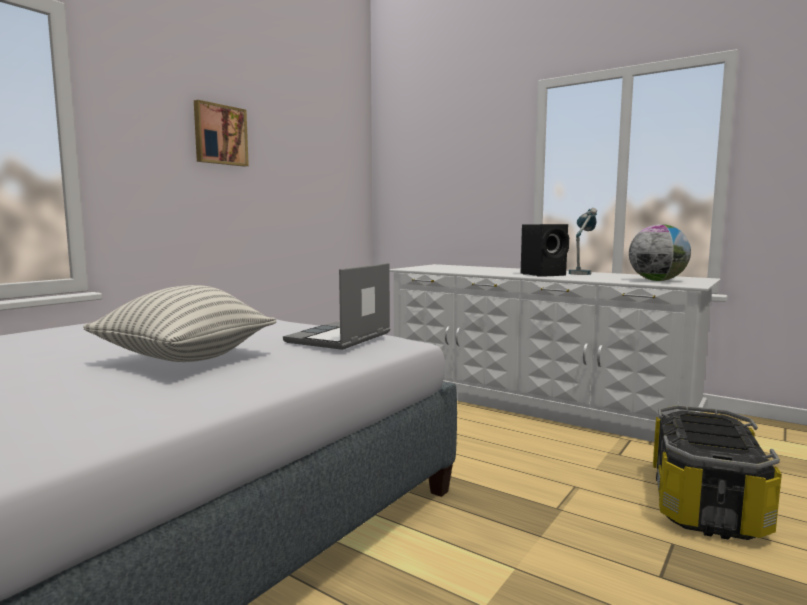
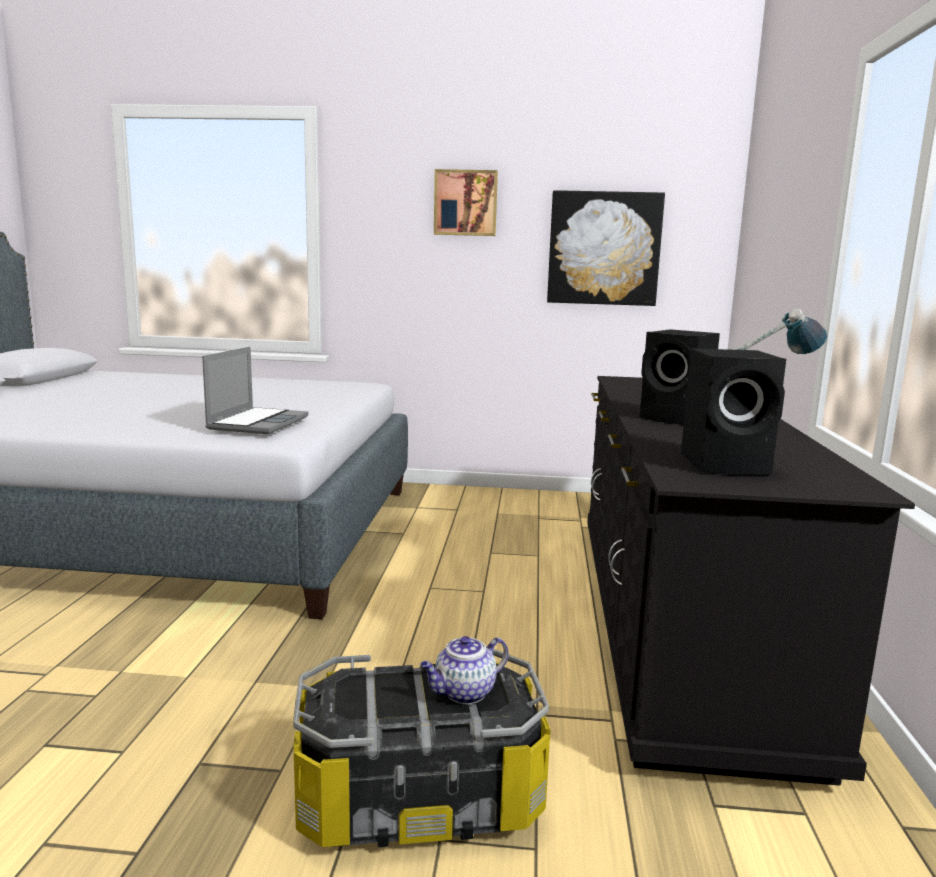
camera: 60 degrees right, 5 degrees up
(185, 360) = (162, 409): pillow -> none
(311, 181) = (604, 248): none -> picture
(340, 338) = (258, 423): laptop -> laptop turned 105 degrees clockwise
(534, 401) = (676, 625): white dresser -> black dresser
(657, 280) = (727, 465): globe -> black speaker
(708, 424) = (464, 693): none -> teapot

